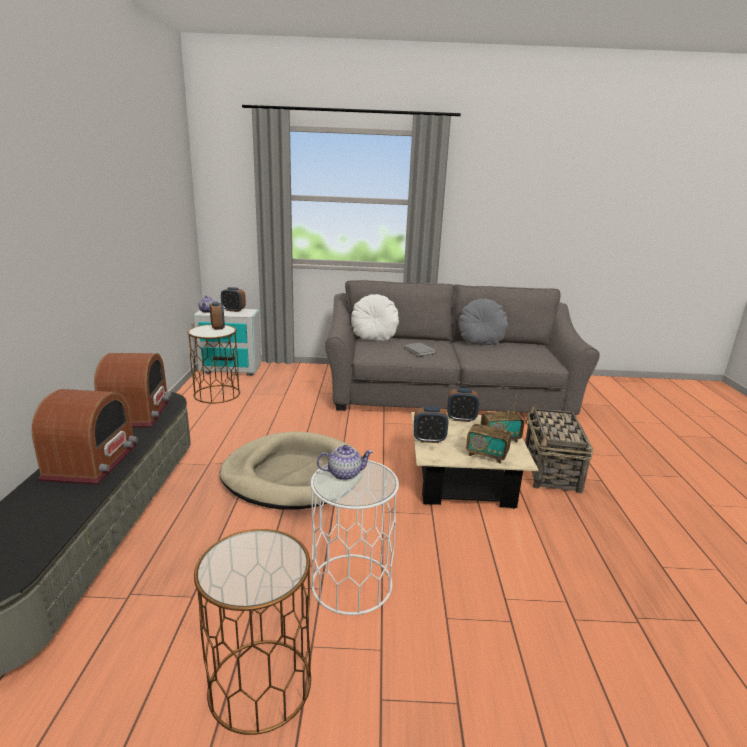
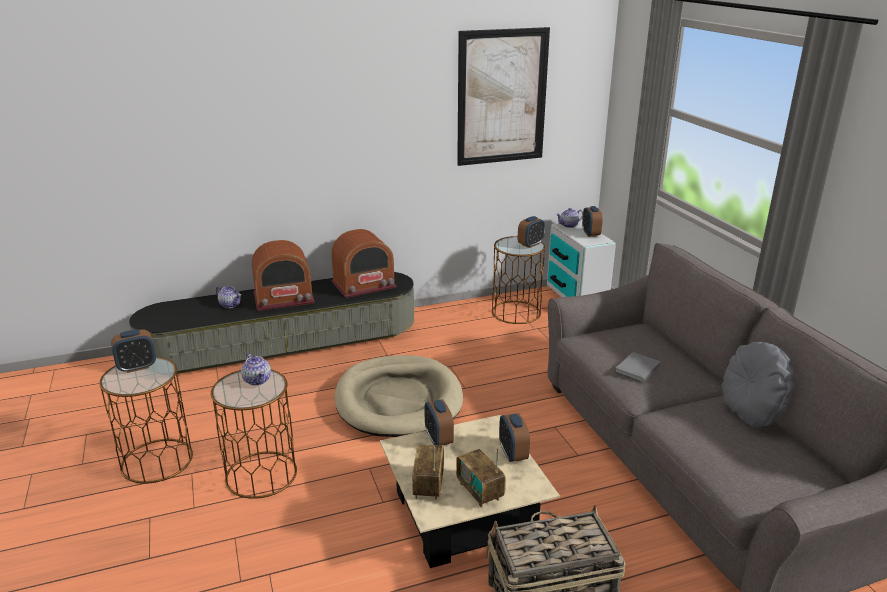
camera: 70 degrees right, 5 degrees up
(45, 503) = (230, 305): none -> teapot
(153, 197) = (502, 97): none -> picture
(229, 564) = (137, 367): none -> alarm clock
(351, 583) = (261, 474): white side table -> brown side table
(374, 339) = (646, 331): white pillow -> none

